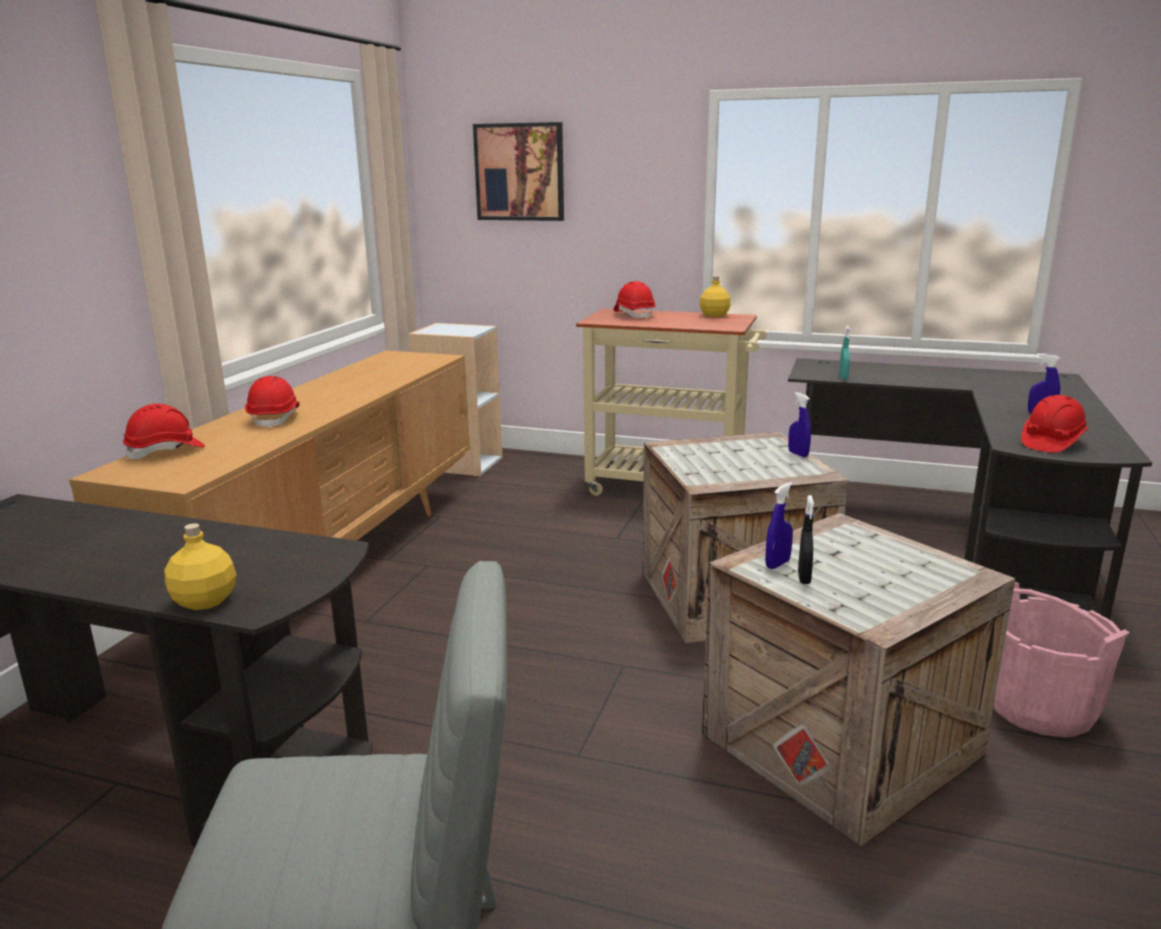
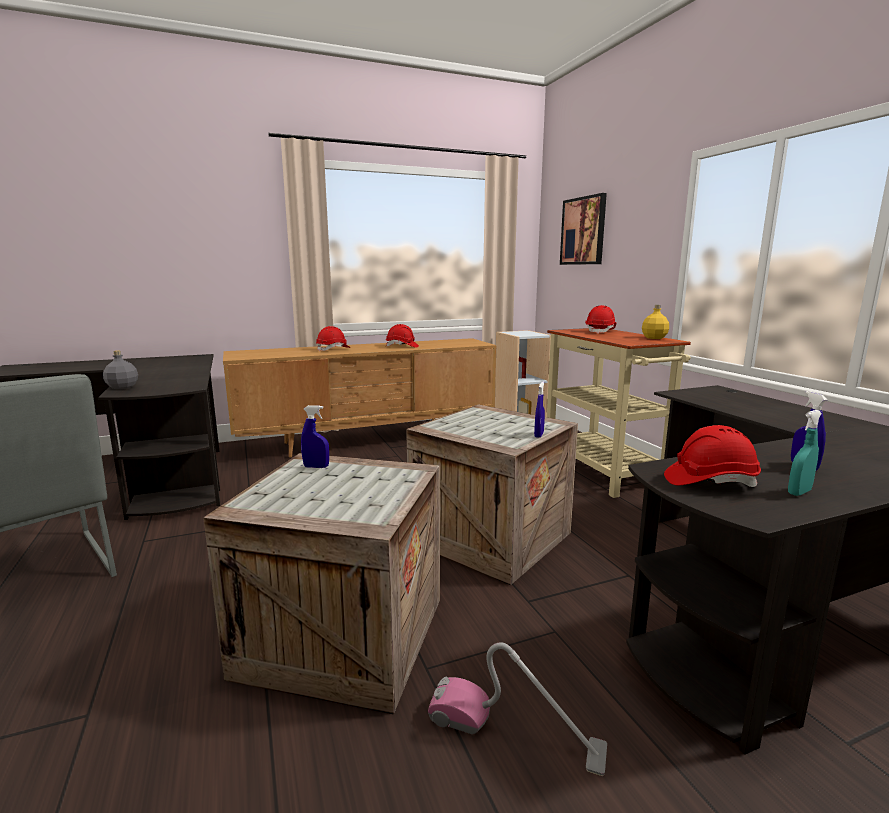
camera: 50 degrees right, 5 degrees down
(166, 452) = (268, 350): red hard hat -> red hard hat (402, 346)
(206, 600) = (123, 387): yellow bottle -> grey bottle
(804, 578) = (300, 477): black spray bottle -> none
(843, 378) = (702, 401): turquoise spray bottle -> turquoise spray bottle (799, 492)
(1040, 707) = (515, 733): pink bucket -> vacuum cleaner

